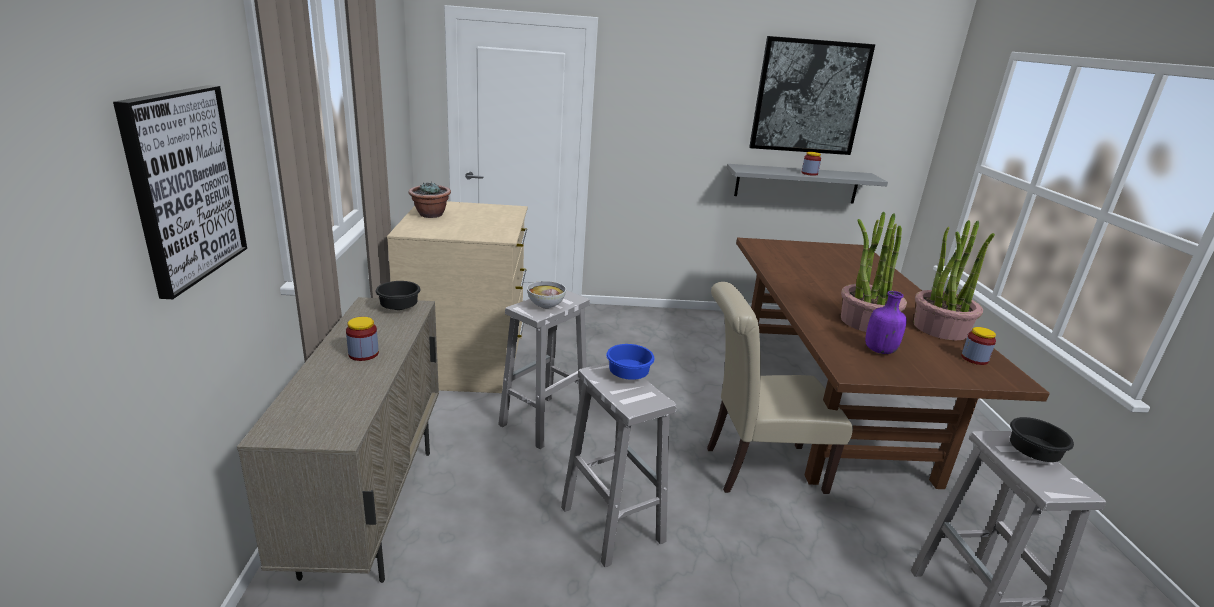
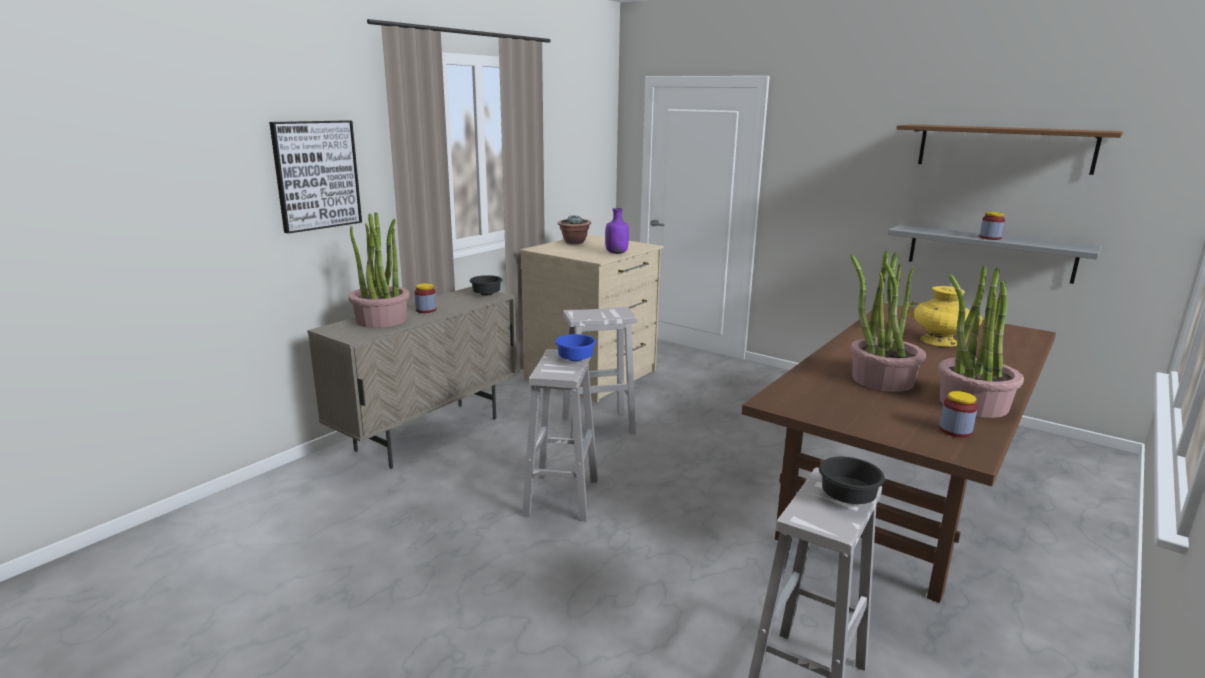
camera: 40 degrees right, 5 degrees down
(330, 390) = (381, 320): none -> potted plant
(545, 306) = (594, 314): bowl -> none
(756, 468) = (738, 511): beige chair -> none
(809, 97) = (1004, 148): picture -> brown shelf
(829, 270) = (938, 341): none -> yellow vase
(879, 350) = (843, 398): purple bottle -> purple bottle (616, 253)

